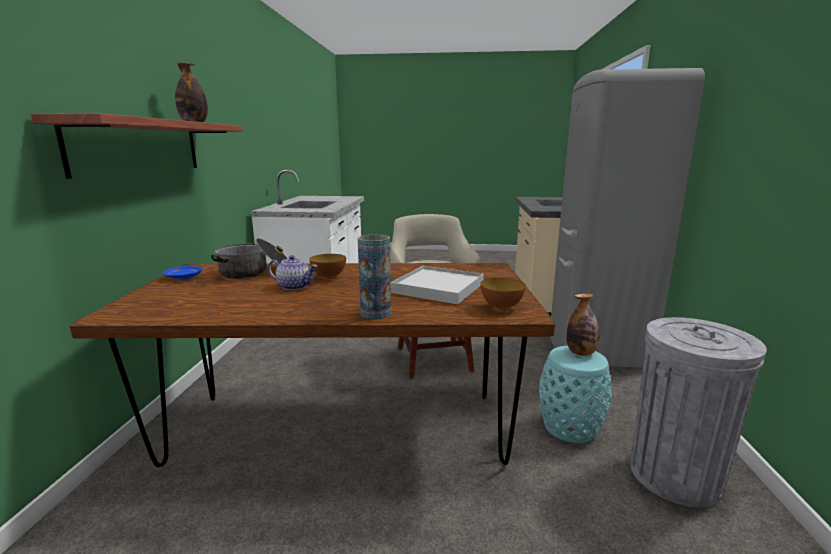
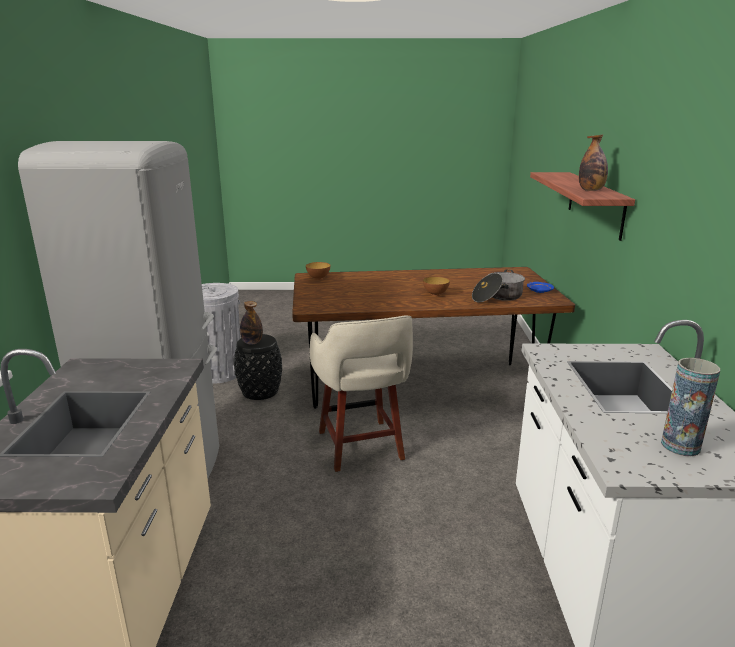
camera: 175 degrees right, 5 degrees up
(294, 286) = (450, 287): teapot -> none
(375, 313) = (386, 274): vase -> vase (680, 446)
(438, 288) = (354, 288): white tray -> none
(569, 428) = (260, 391): turquoise stool -> black stool

